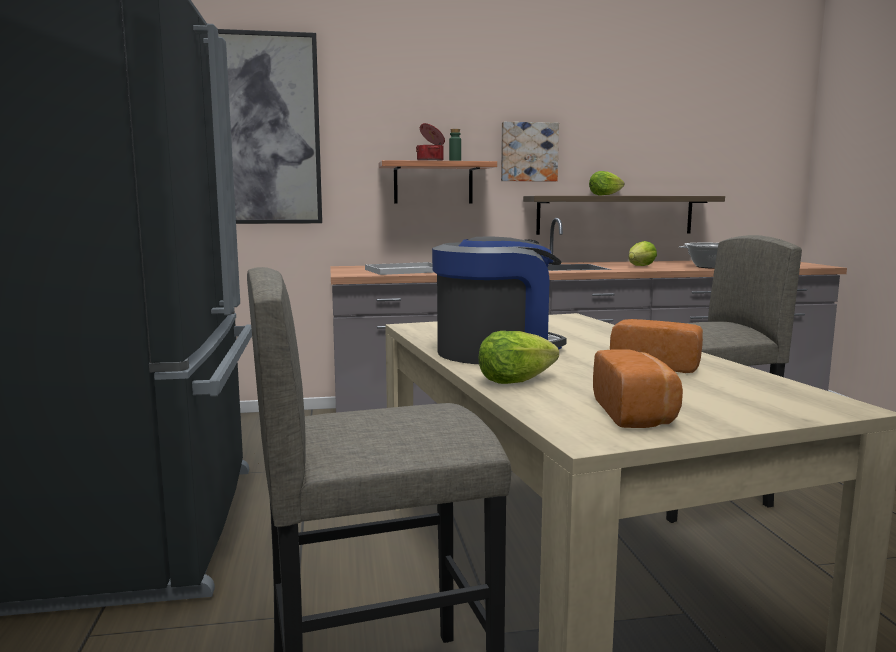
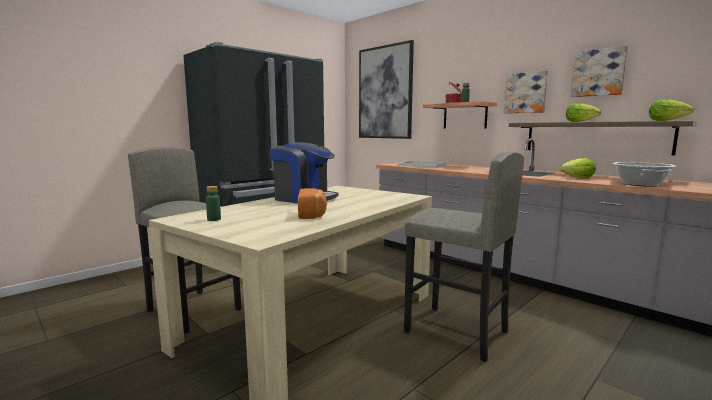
camera: 55 degrees right, 0 degrees up
(514, 381) = (251, 205): lettuce -> lettuce (666, 121)
(615, 134) = (598, 73): none -> picture
(636, 413) = (214, 219): bread -> green bottle

